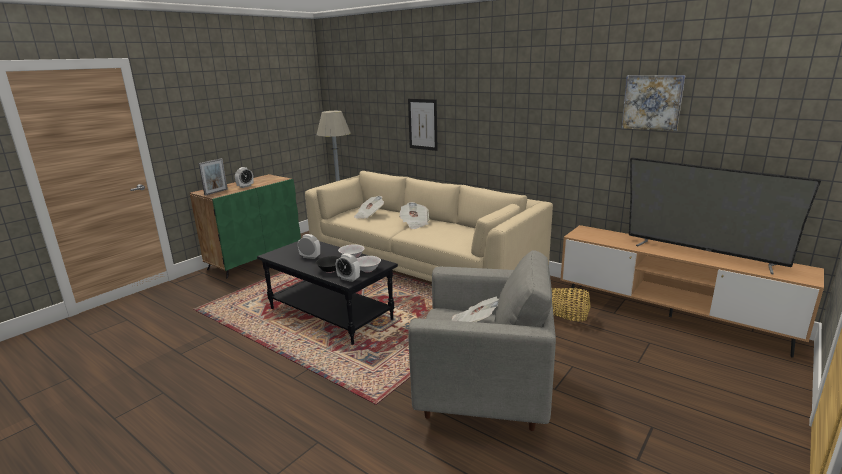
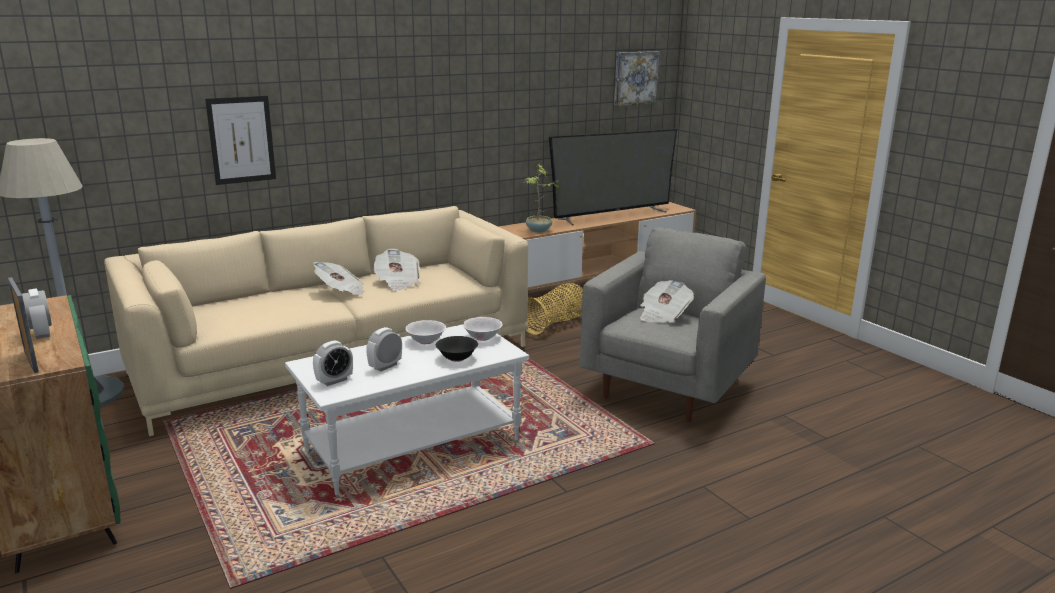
camera: 70 degrees left, 0 degrees up
(331, 314) = (413, 445): black coffee table -> white coffee table
(348, 279) = (500, 351): alarm clock -> alarm clock (334, 381)
(369, 215) = (250, 310): newspaper -> newspaper (397, 282)
(598, 238) = (539, 230): none -> potted plant
(652, 102) = (545, 77): picture -> picture (635, 78)

